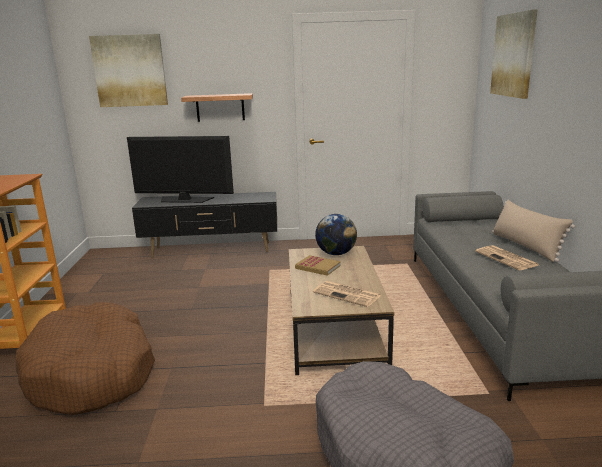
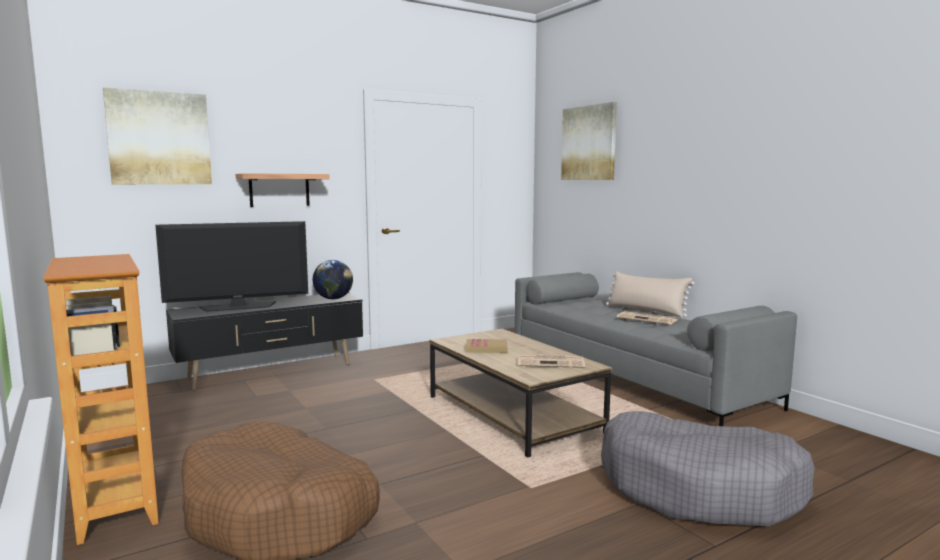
camera: 30 degrees left, 10 degrees down
(336, 253) = (486, 337): globe -> globe (333, 299)

